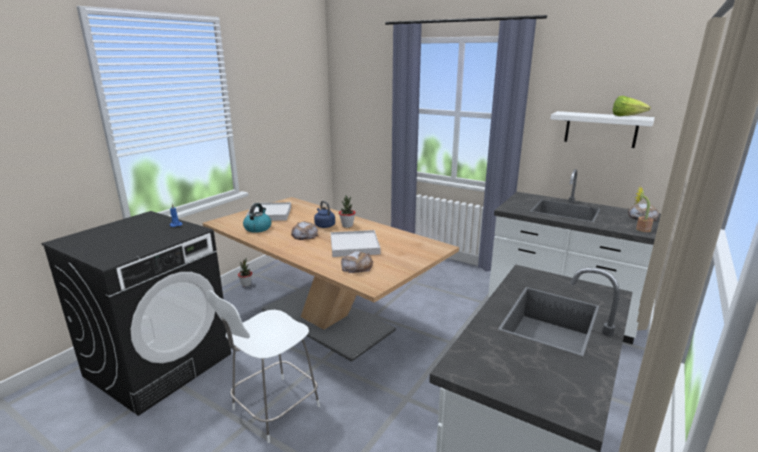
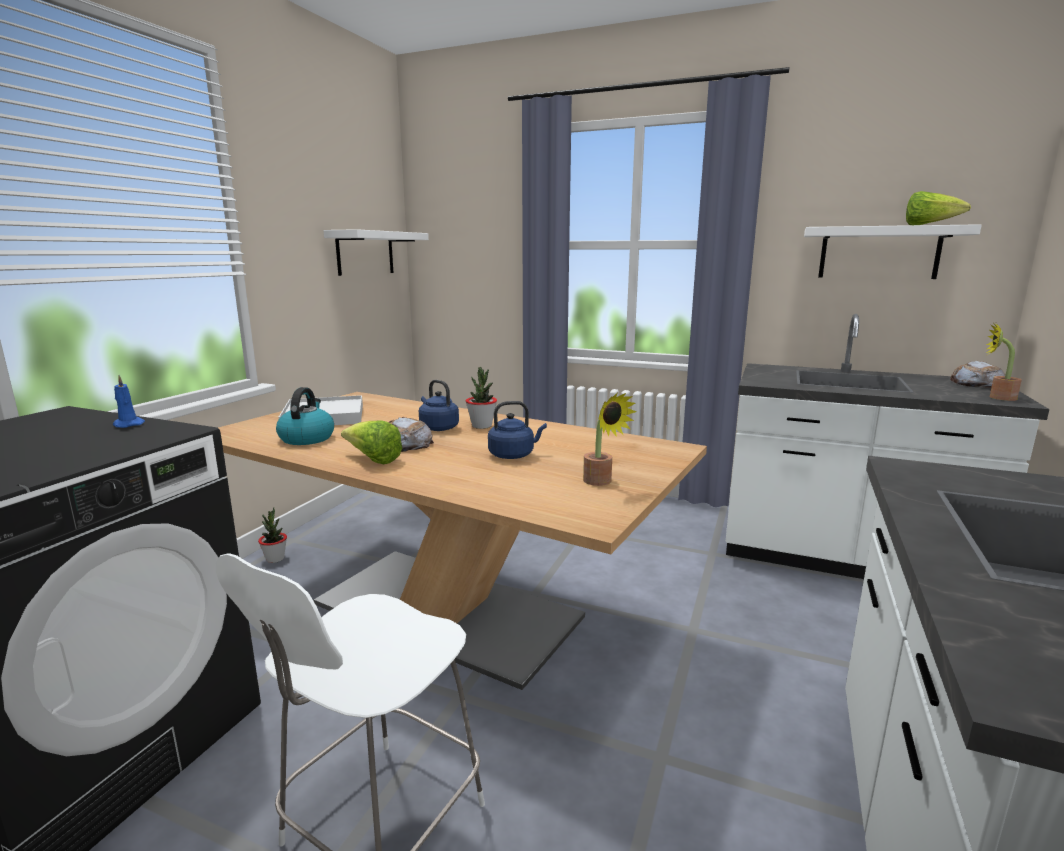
camera: 10 degrees left, 5 degrees down
(285, 244) = (373, 460): none -> lettuce
(302, 113) = (365, 253): none -> white shelf
(354, 246) = (513, 455): white tray -> blue kettle
(357, 266) = (539, 488): bread -> none
(389, 265) = (601, 482): none -> potted plant

